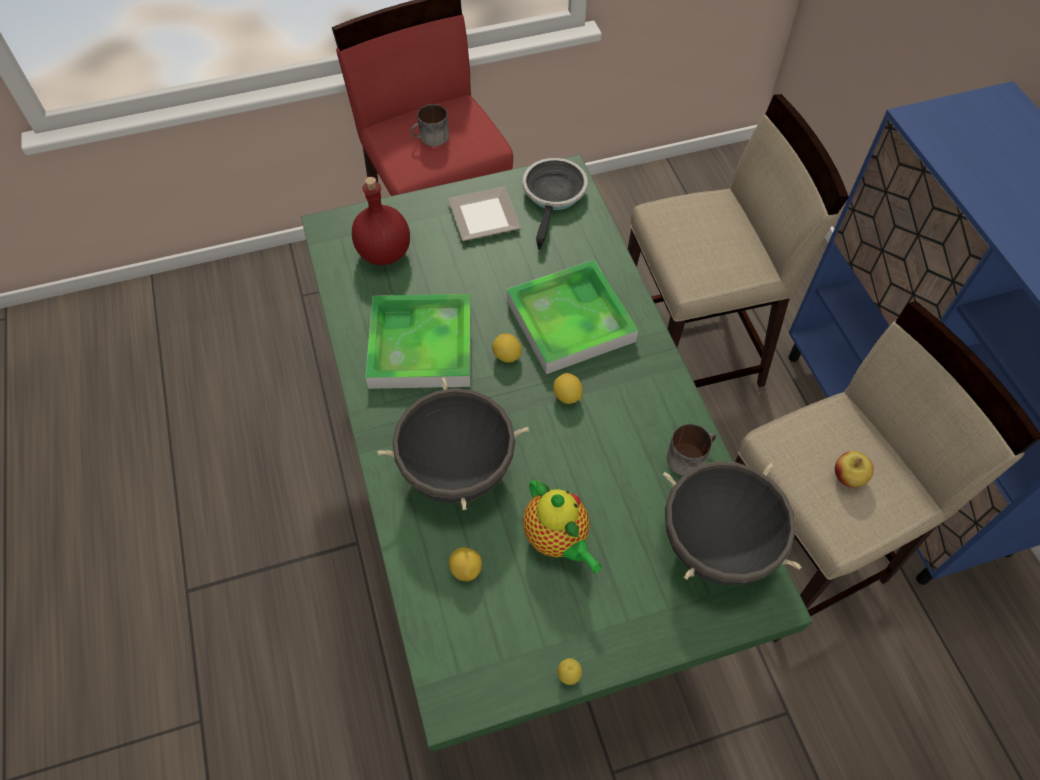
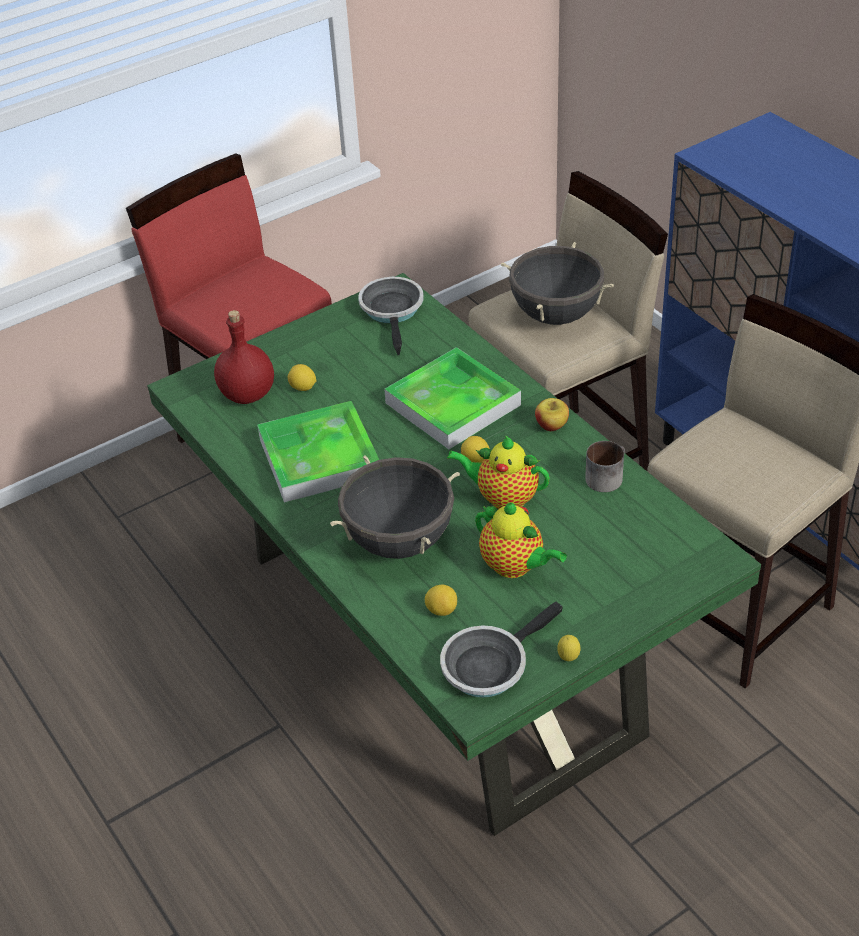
camera: 15 degrees left, 15 degrees down
(431, 138) = (243, 298): mug -> none
(481, 216) = (329, 343): plate -> none
(486, 655) = (489, 665): none -> frying pan
(507, 356) = (405, 445): lemon -> lemon (303, 388)
(577, 450) = (503, 498): none -> teapot
(717, 545) = (658, 533): black cooking pot -> black cooking pot (556, 315)
(848, 477) = (751, 465): apple -> apple (551, 425)

